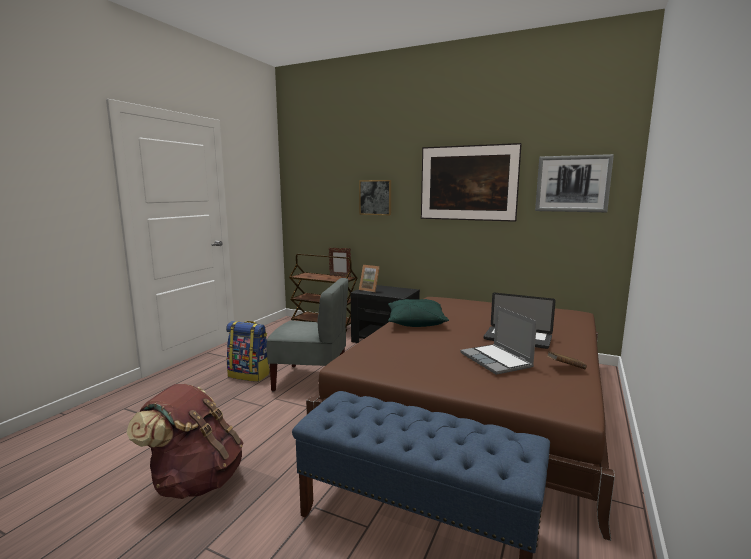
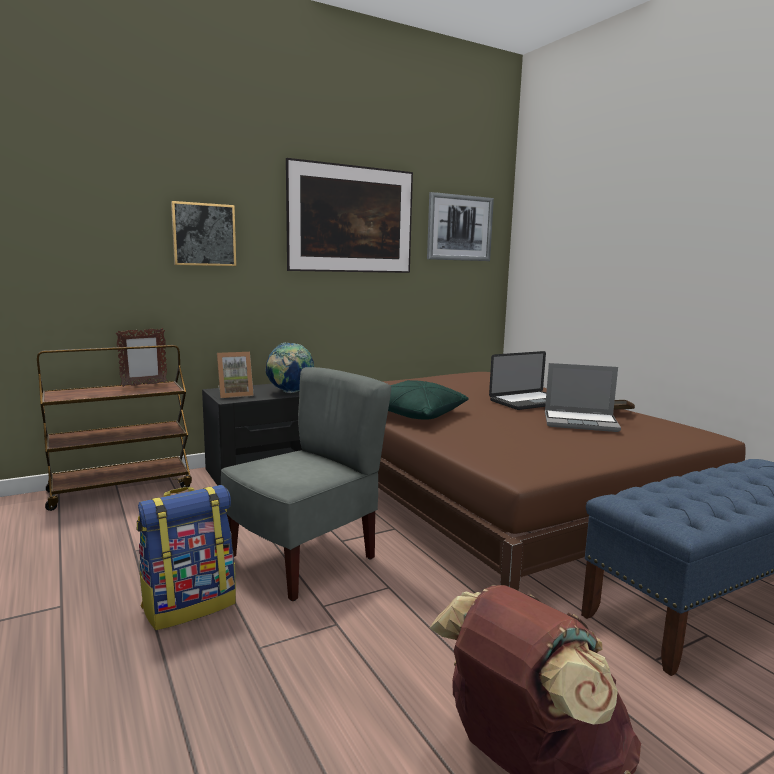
camera: 55 degrees left, 0 degrees up
(396, 294) = (290, 392): none -> globe

